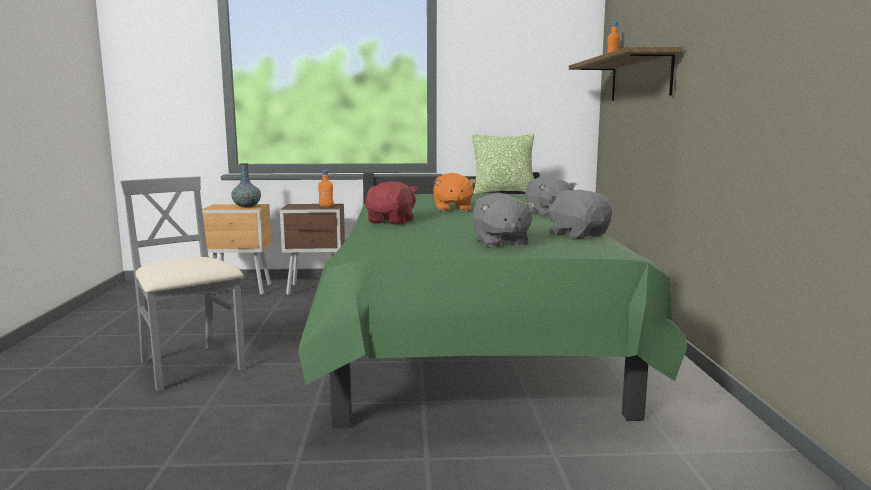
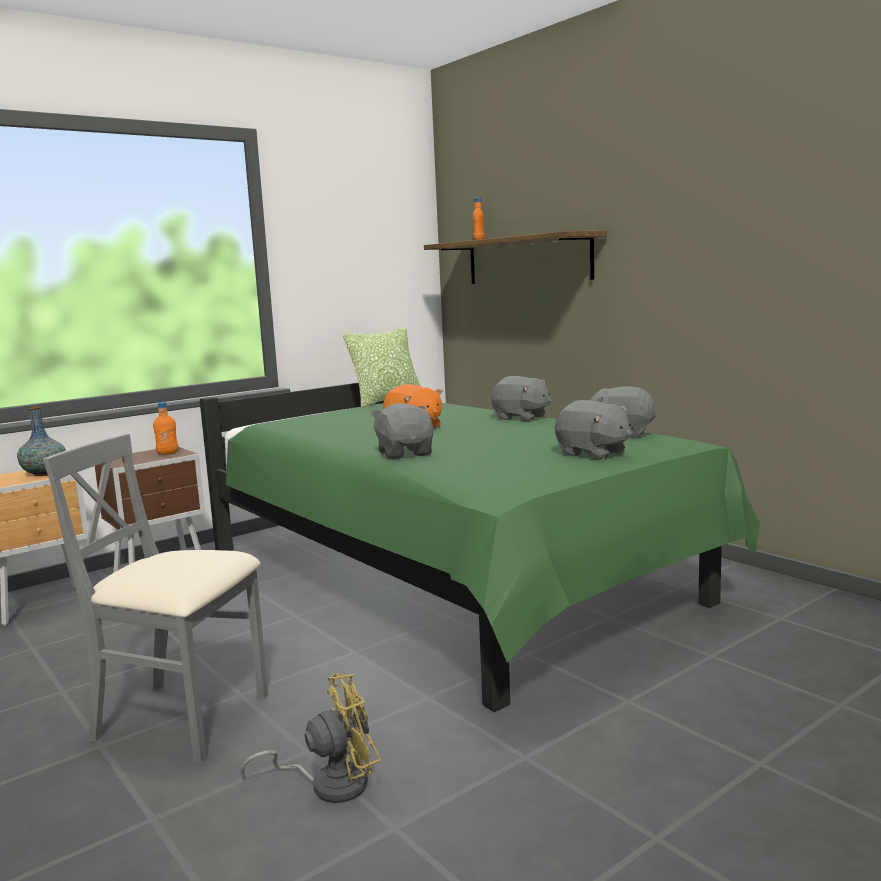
camera: 35 degrees left, 0 degrees up
(182, 427) = (329, 784): none -> yellow fan
(391, 221) = (405, 453): red plush toy -> grey plush toy

